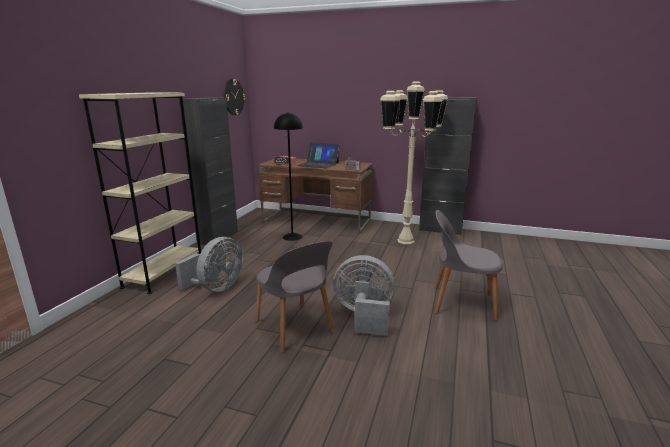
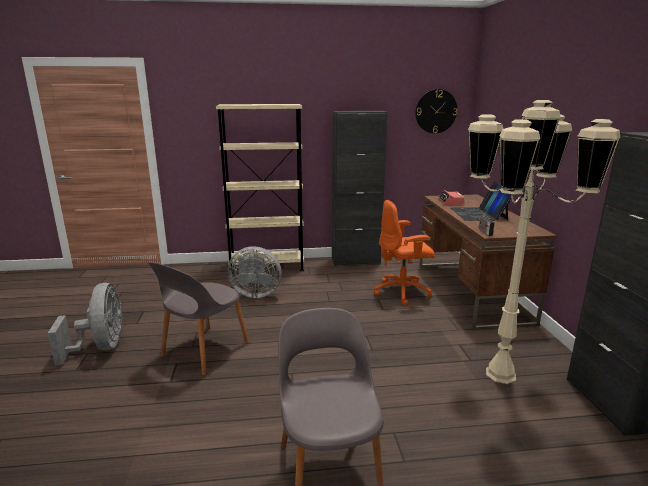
camera: 65 degrees right, 0 degrees up
(292, 237) = (402, 292): black floor lamp -> orange office chair
(364, 316) = (245, 387): grey fan -> grey fan (101, 347)

